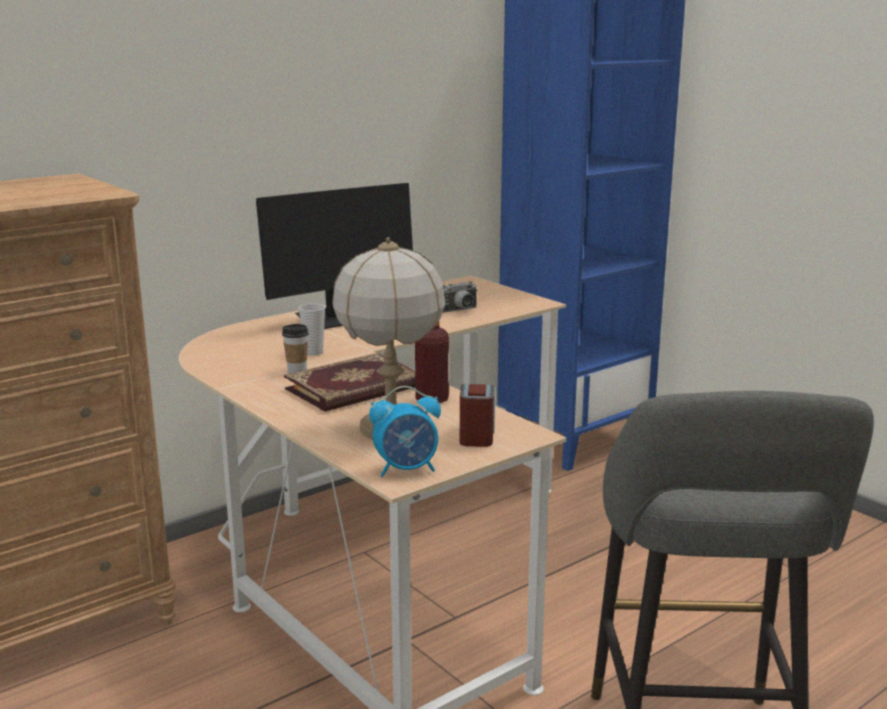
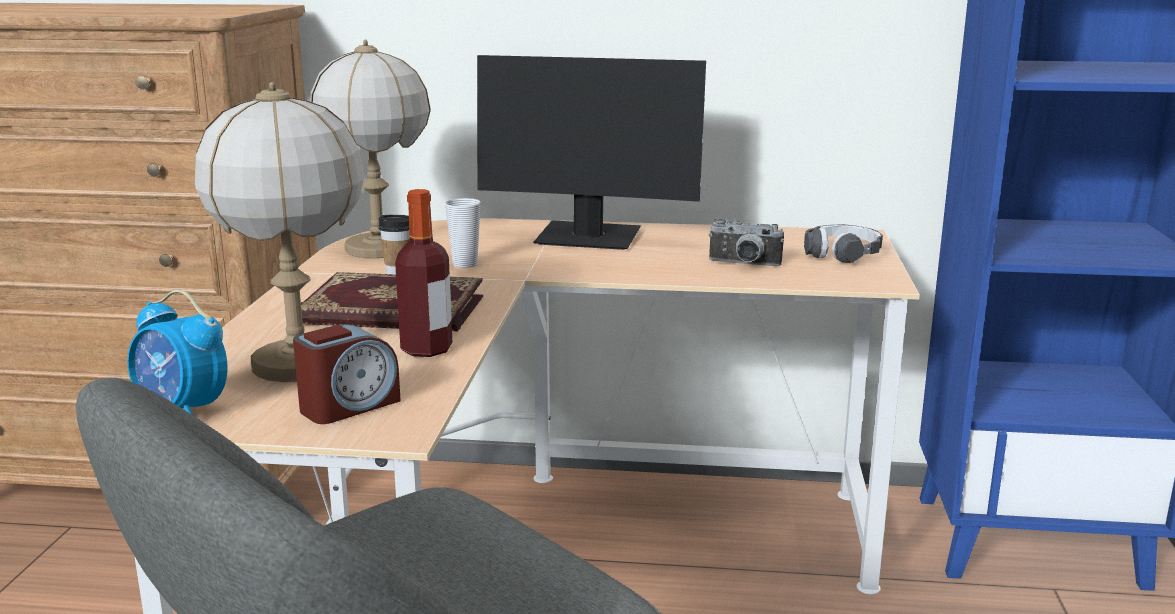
camera: 45 degrees right, 0 degrees up
(229, 360) = (378, 249): none -> table lamp
(487, 293) = (842, 254): none -> headphones

